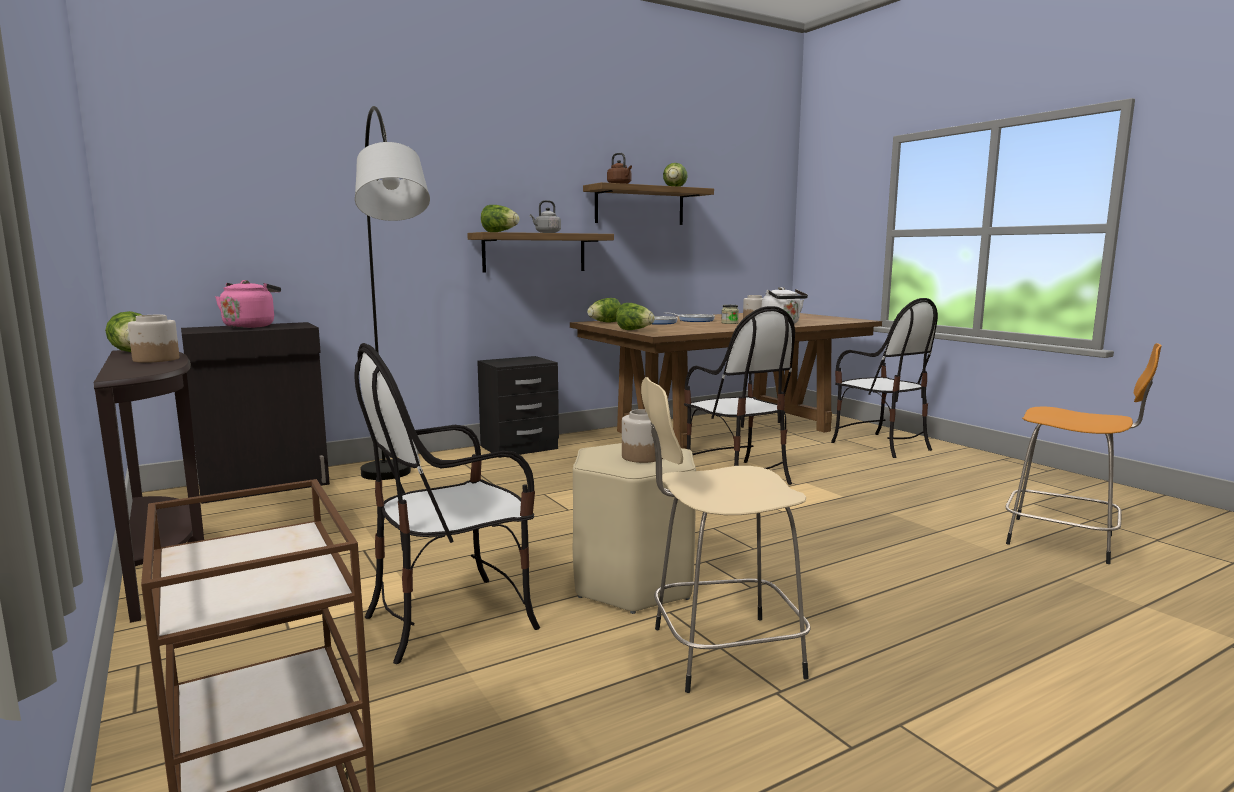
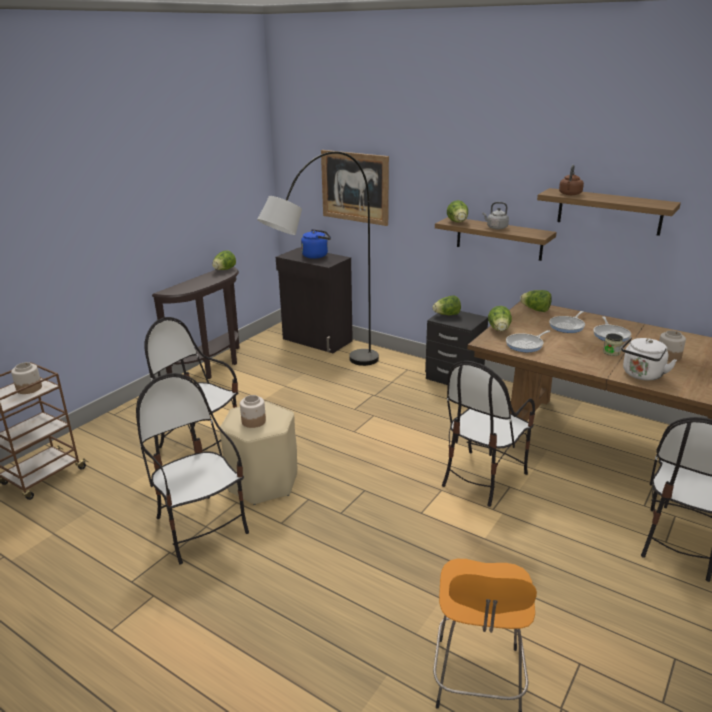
camera: 65 degrees right, 15 degrees up
(155, 359) = (207, 280): jar -> jar (29, 388)
(251, 326) = (316, 255): pink kettle -> blue kettle
(303, 204) = (355, 187): none -> picture
(674, 187) = (631, 202): lettuce -> lettuce (447, 315)
(682, 330) = (526, 345): none -> frying pan
(720, 652) = (200, 527): beige stool -> chair

